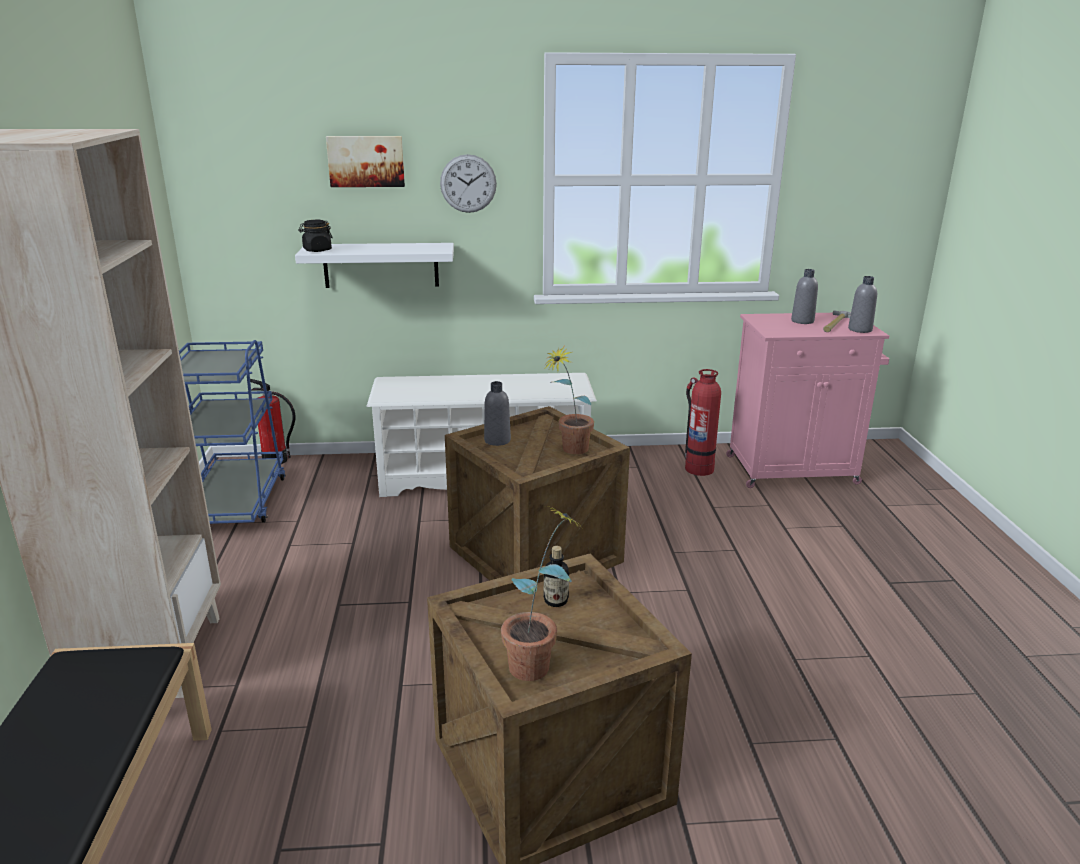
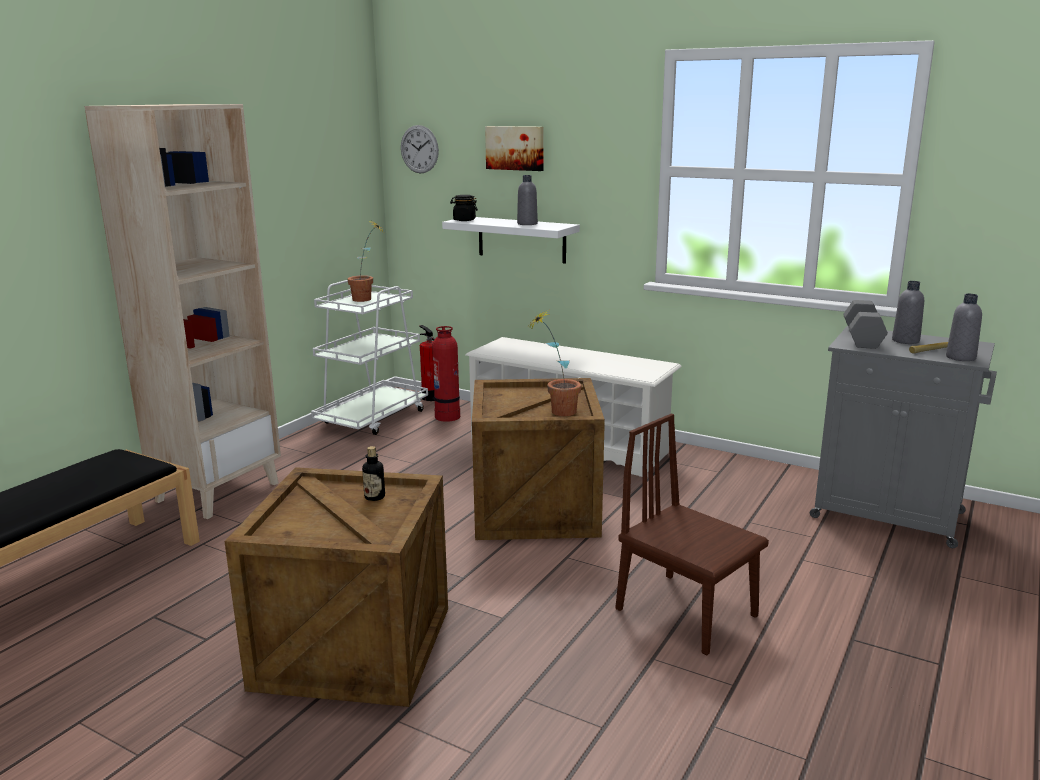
camera: 35 degrees right, 5 degrees down
(235, 502) = (373, 418): blue cart -> white cart
(468, 183) = (594, 171): wall clock -> wall clock (419, 149)
(497, 440) = (512, 393): grey bottle -> grey bottle (527, 224)
(540, 662) = (303, 525): potted plant -> potted plant (368, 299)
(698, 468) = (781, 488): fire extinguisher -> fire extinguisher (447, 416)
(767, 607) = (686, 612): none -> brown chair
(771, 324) = (861, 338): none -> grey dumbbell
(794, 470) = (890, 516): pink cabinet -> grey cabinet

